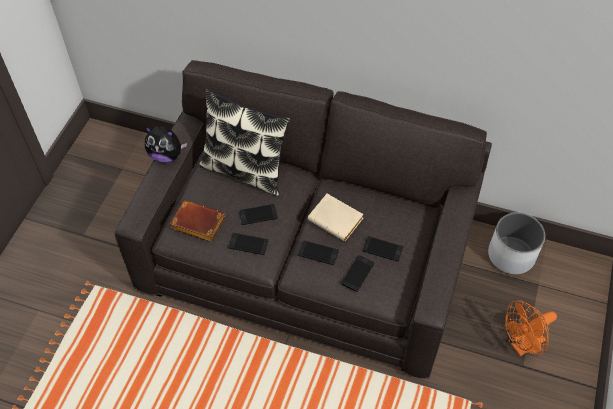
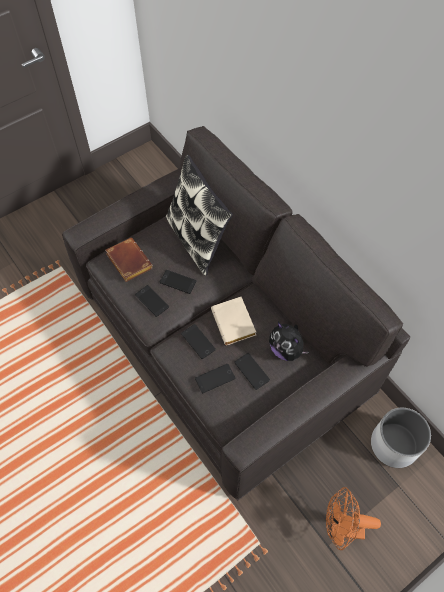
camera: 35 degrees right, 5 degrees up
(166, 156) = (141, 195): plush toy -> plush toy (286, 349)

